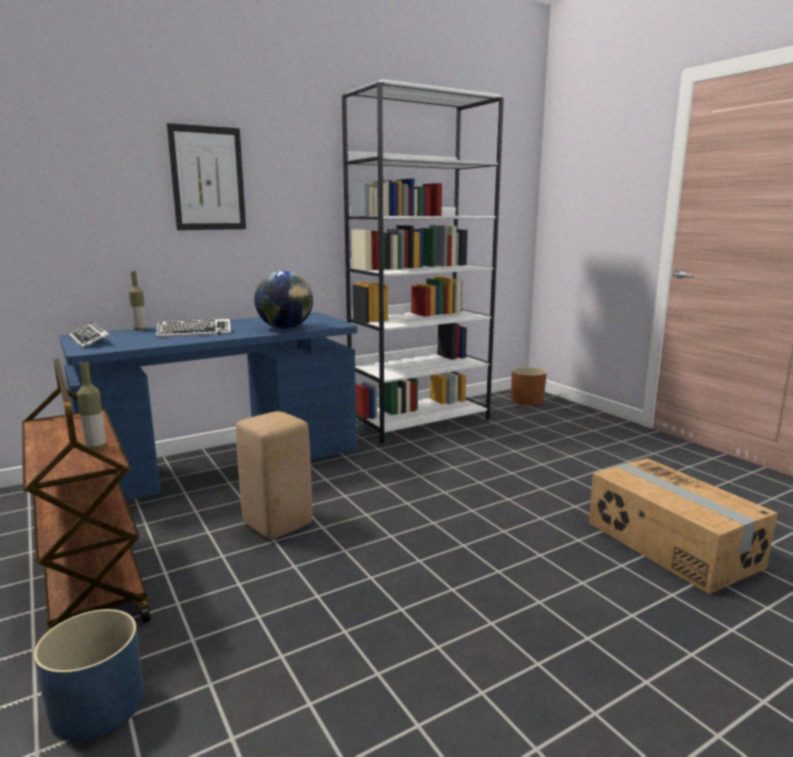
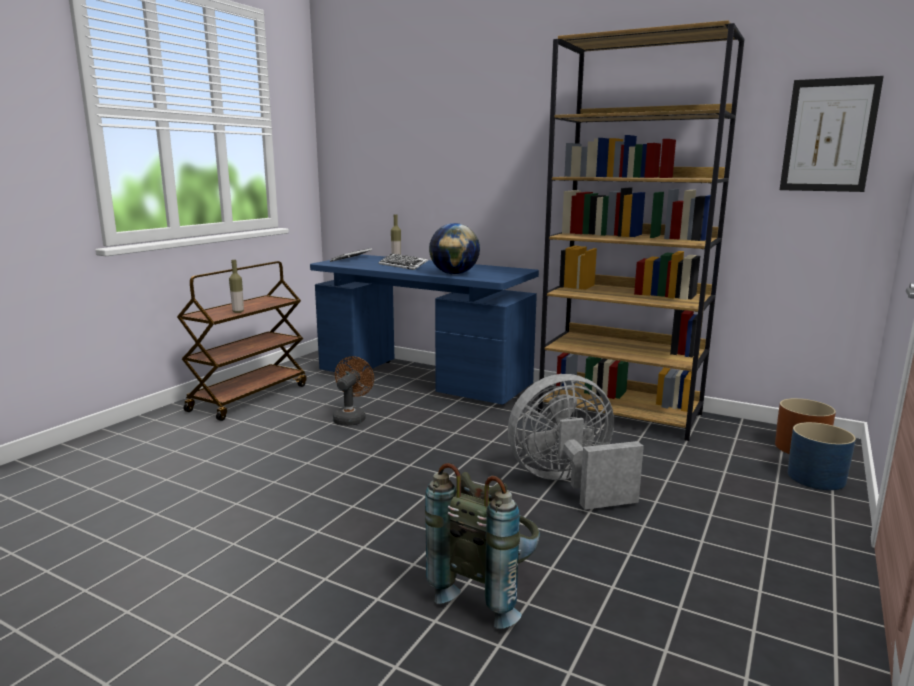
camera: 60 degrees right, 0 degrees up
(96, 706) = (150, 433): blue planter -> blue planter (815, 478)
(208, 179) = (460, 143): picture -> picture (829, 135)
(277, 525) = (351, 418): beige stool -> brown fan
(420, 421) = (621, 413): white bookcase -> brown bookcase
(524, 472) = (568, 483): none -> grey fan
(671, 544) = (487, 591): cardboard box -> grey backpack

